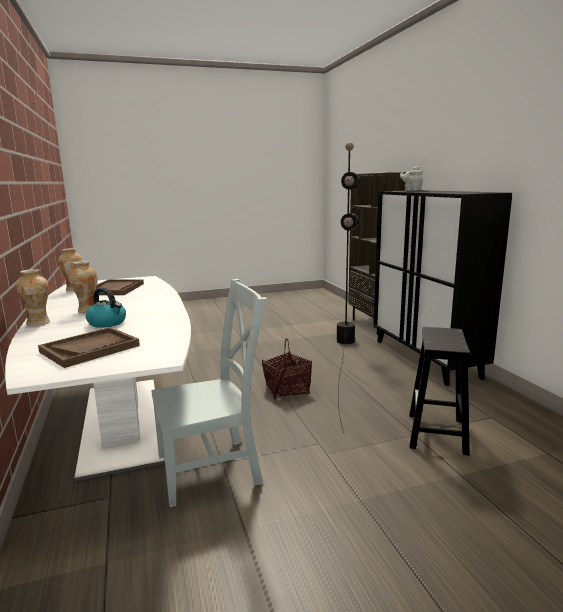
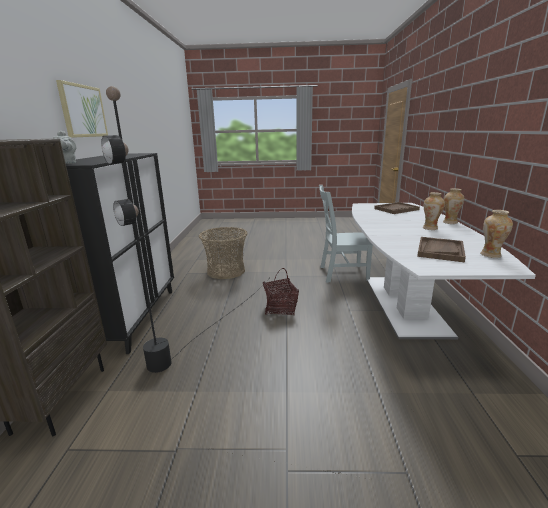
camera: 160 degrees left, 5 degrees up
(108, 323) = (403, 219): kettle -> none
(437, 434) = (226, 271): black stool -> basket
(489, 142) = (83, 111): none -> picture

